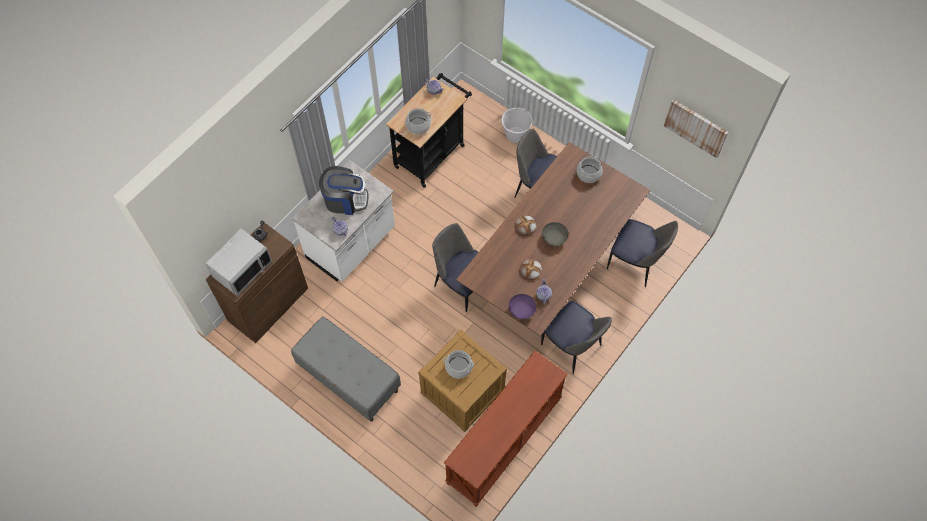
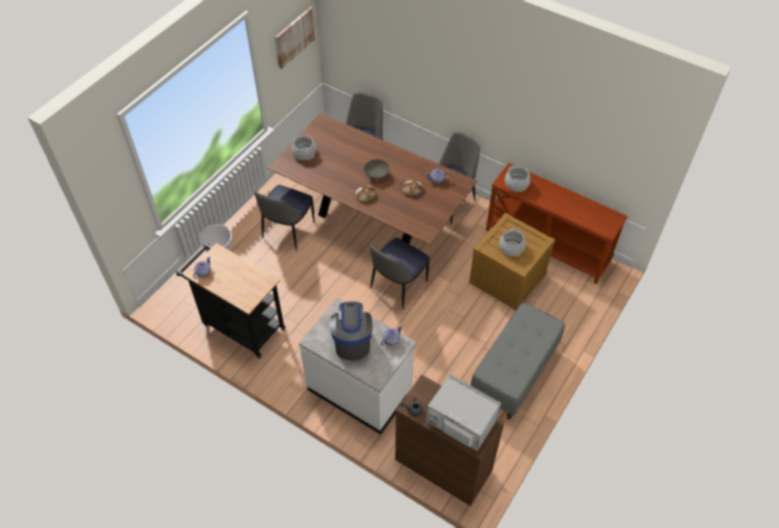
camera: 95 degrees left, 10 degrees down
(418, 126) = (252, 282): cooking pot -> cooking pot (517, 184)
(522, 310) = (454, 194): purple bowl -> none

